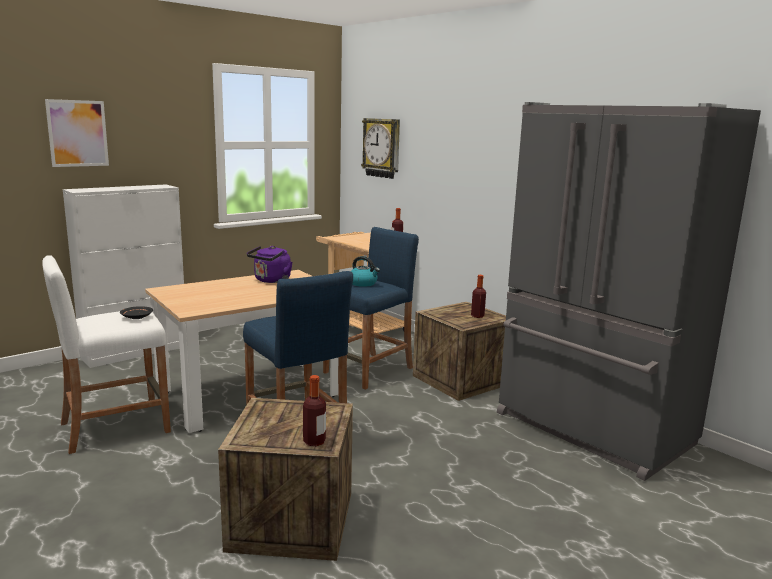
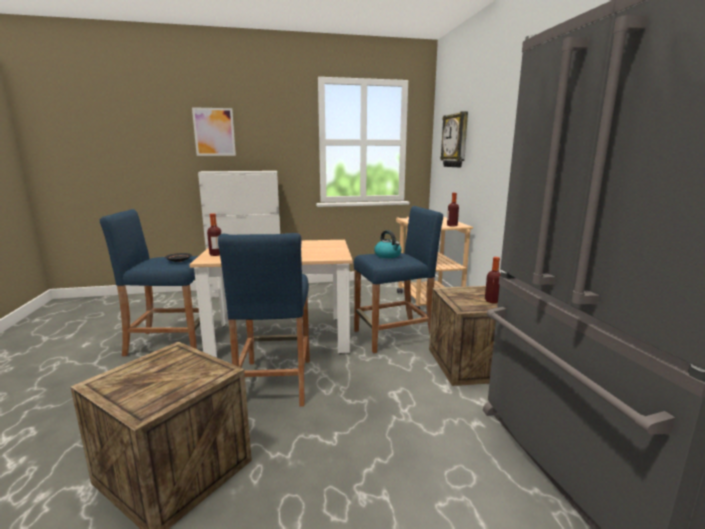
camera: 30 degrees right, 0 degrees up
(115, 427) = (170, 343): white stool -> blue stool
(271, 280) = (307, 245): purple kettle -> none
(314, 441) = (145, 403): bottle -> bottle (216, 254)

